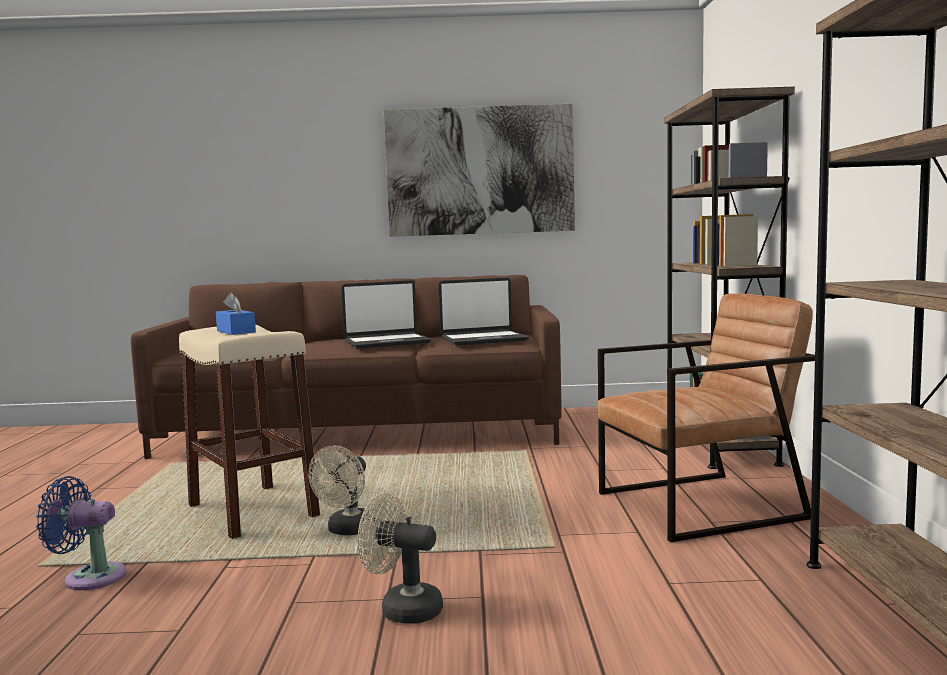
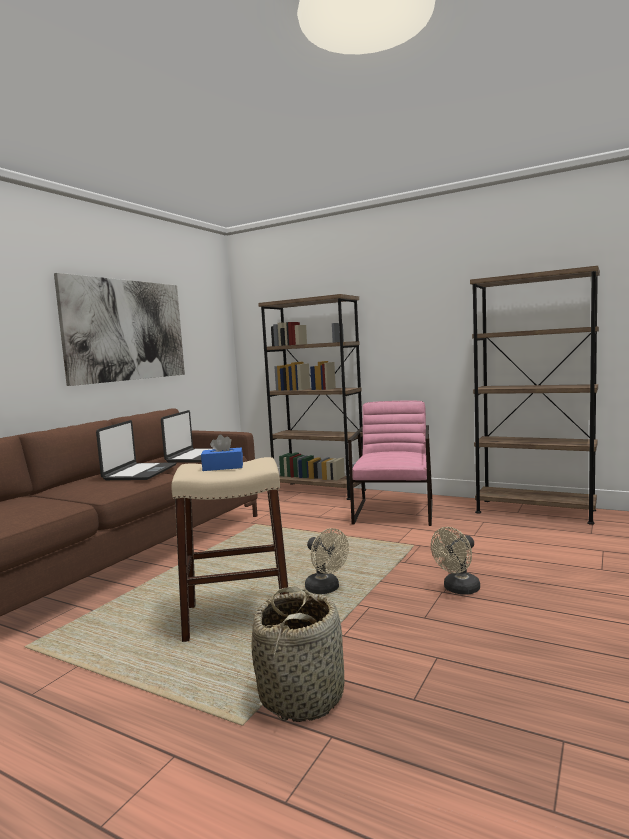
camera: 60 degrees left, 0 degrees up
(89, 577) = (302, 695): blue fan -> basket
(700, 505) = (394, 512): brown armchair -> pink armchair

